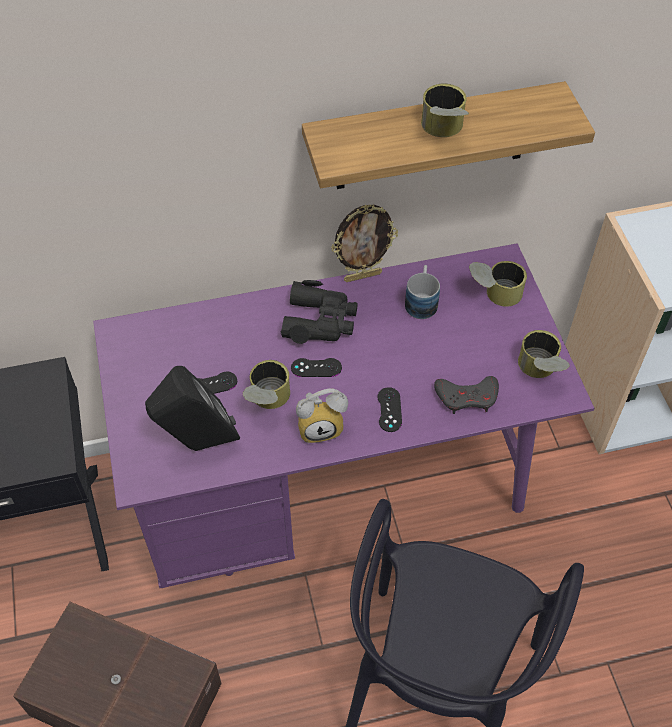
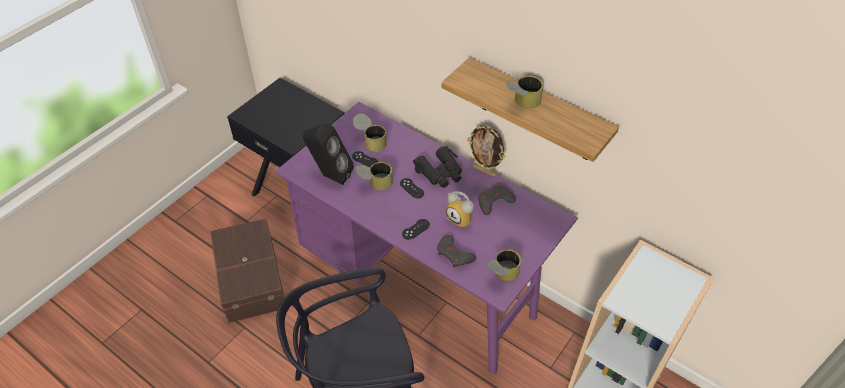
camera: 50 degrees right, 5 degrees down
(321, 426) = (381, 210): alarm clock -> alarm clock (461, 218)
(421, 301) = (494, 202): mug -> grey game controller
(493, 294) = (531, 227): can -> can (370, 141)

